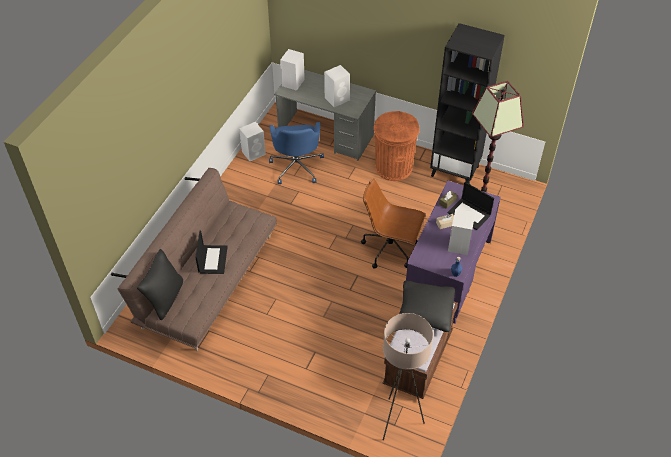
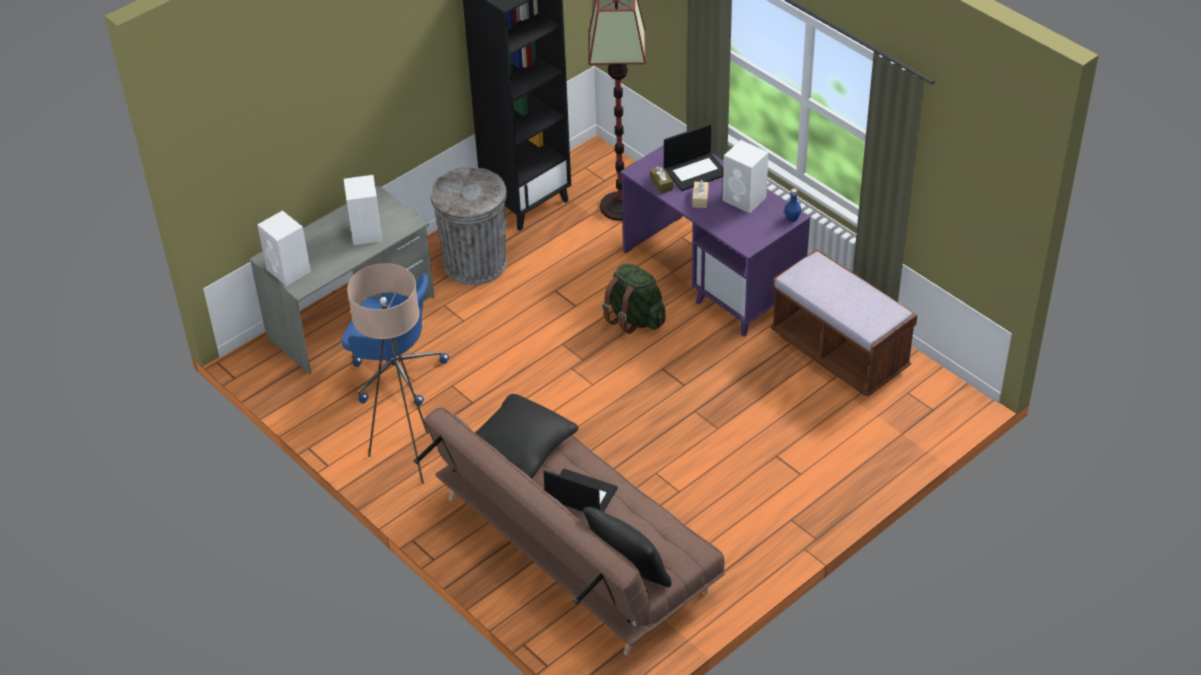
camera: 65 degrees left, 5 degrees down
(254, 153) = (326, 416): white speaker -> none
(390, 249) = (634, 318): brown office chair -> green backpack
(393, 167) = (475, 264): orange trash can -> grey trash can
(398, 420) = (927, 404): beige floor lamp -> beige floor lamp (406, 457)
(425, 311) = (818, 281): black pillow -> black pillow (522, 445)

